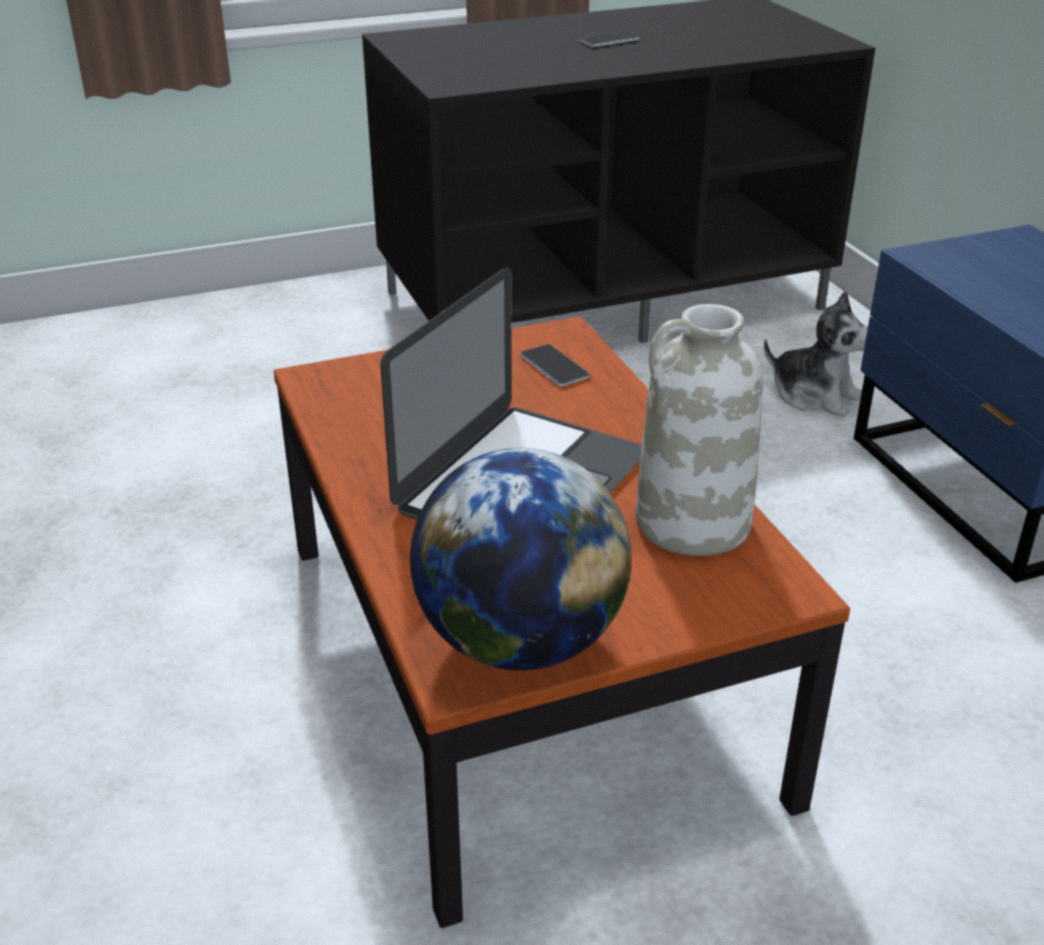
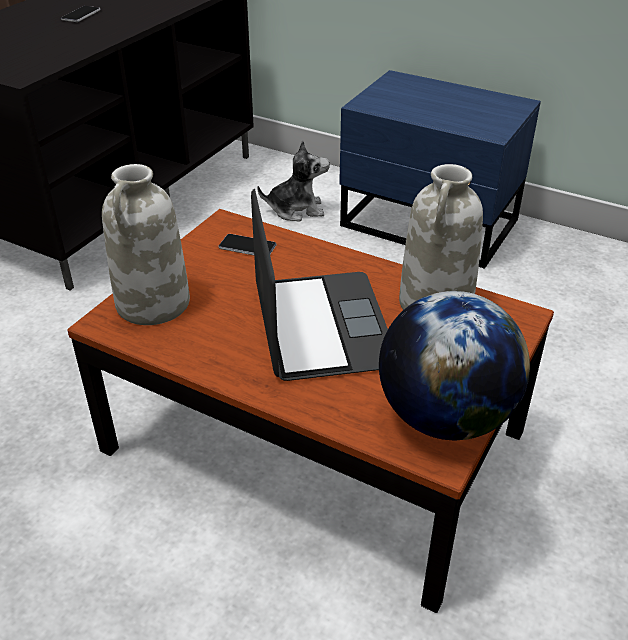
camera: 40 degrees left, 5 degrees up
(379, 381) = (153, 304): none -> white vase

